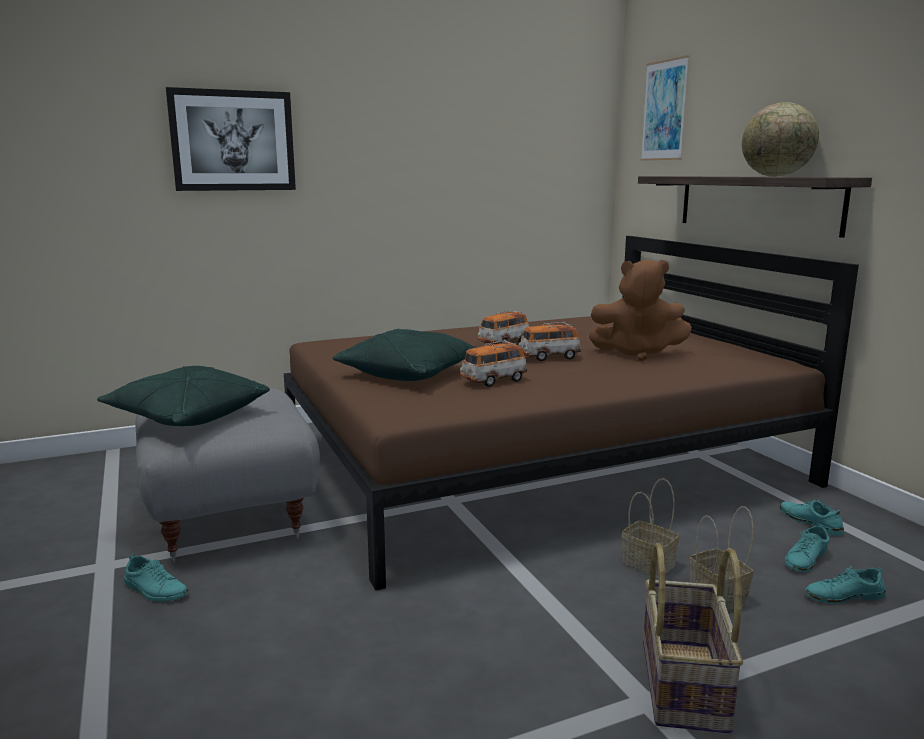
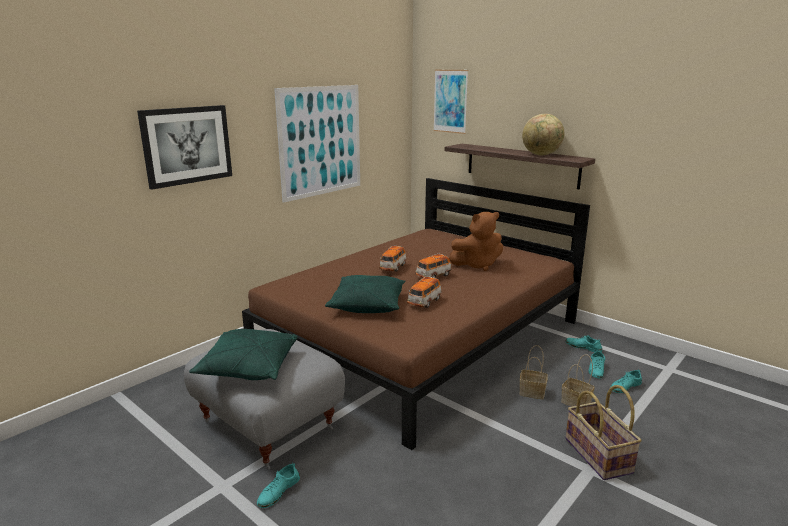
camera: 25 degrees left, 5 degrees up
(155, 590) = (278, 491): turquoise shoe -> turquoise shoe turned 120 degrees clockwise
(446, 161) = (321, 141): none -> picture

